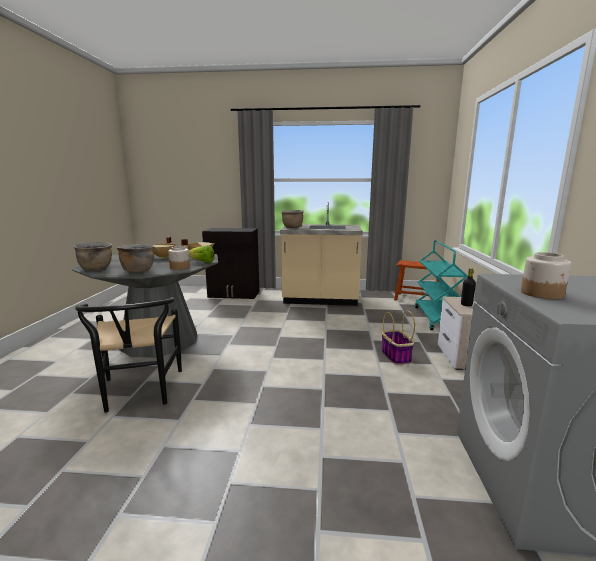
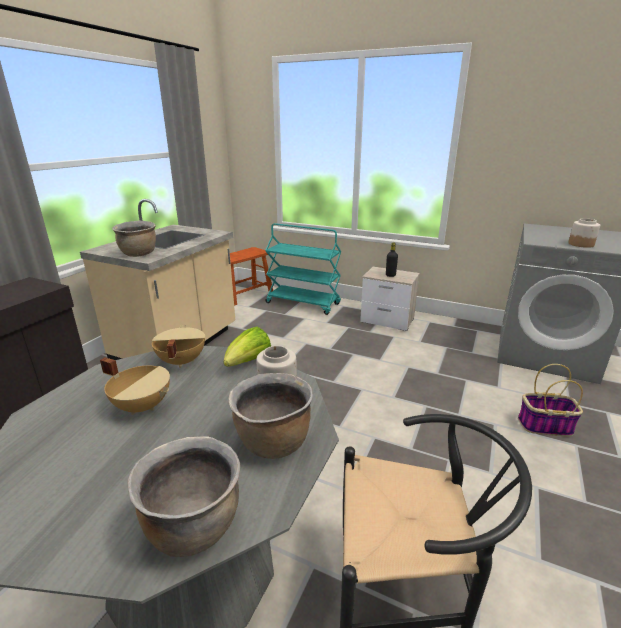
camera: 70 degrees left, 10 degrees up
(395, 356) = (372, 348): basket -> basket (544, 426)

